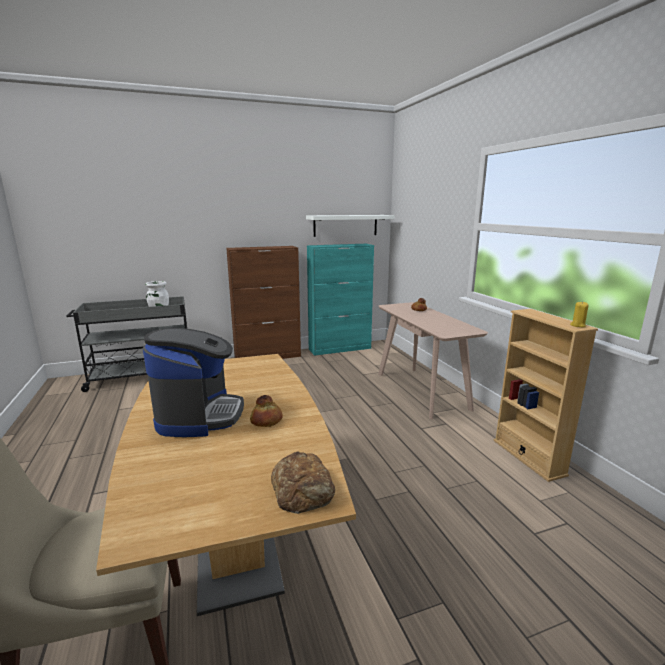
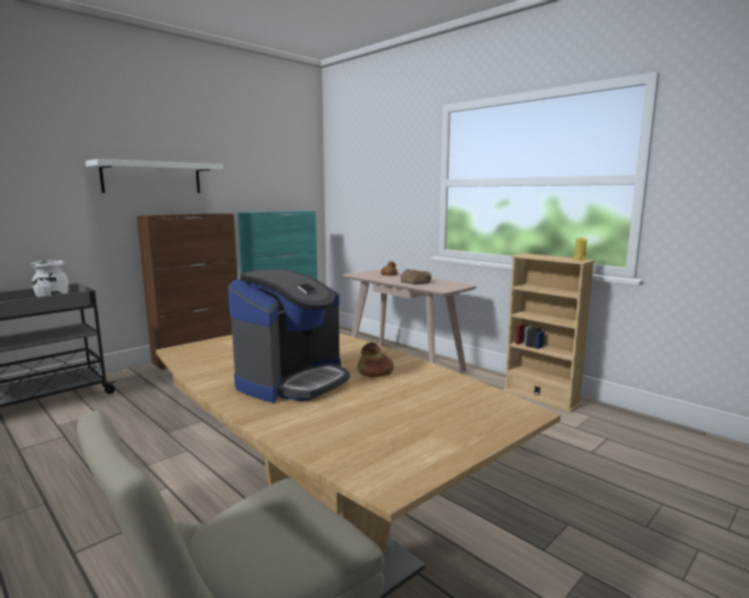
camera: 25 degrees left, 5 degrees down
(199, 415) = (292, 381): coffee machine -> coffee machine turned 60 degrees clockwise
(303, 489) = (493, 410): bread -> bread (415, 282)
(345, 225) = (278, 189): white shelf -> white shelf (152, 178)

